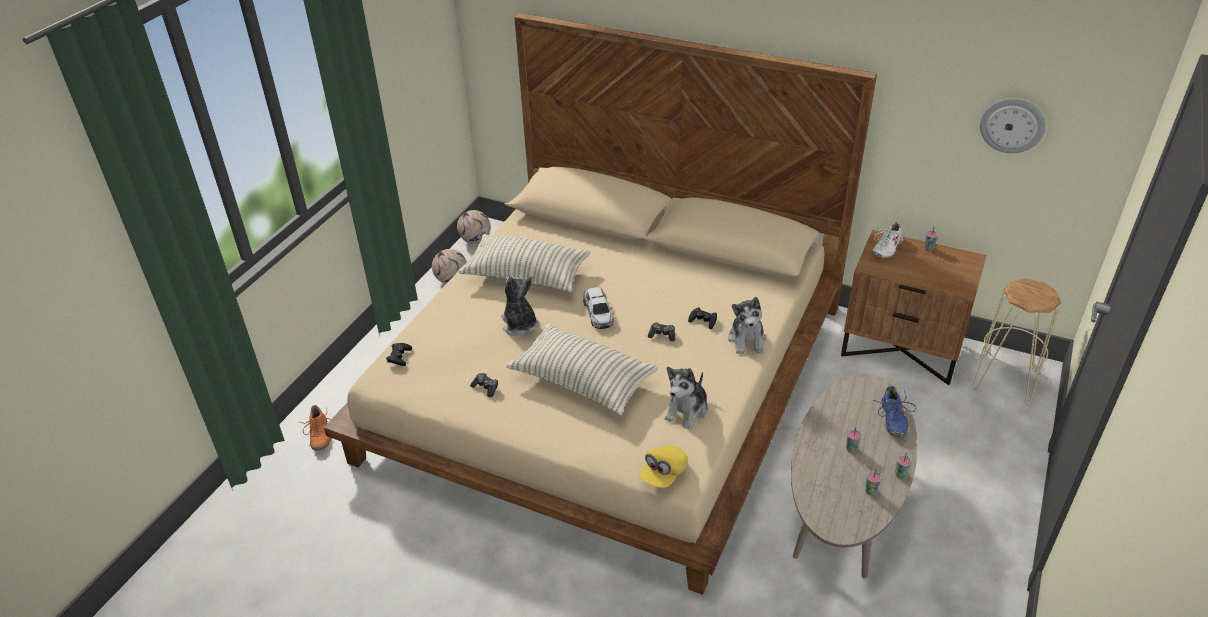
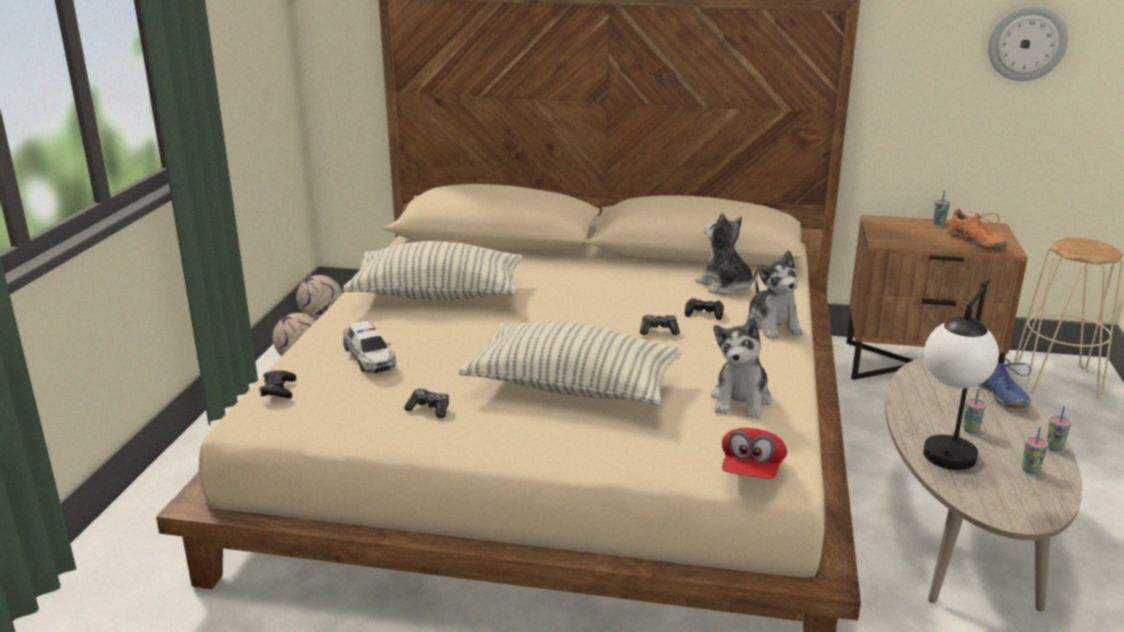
camera: 15 degrees left, 15 degrees down
(319, 435) = (135, 556): orange shoe -> orange shoe (975, 242)
(520, 325) = (451, 340): plush toy -> plush toy (725, 286)
(598, 313) = (558, 319): toy car -> toy car (370, 357)
(663, 474) = (751, 471): yellow cap -> red cap
(813, 478) = (944, 466): none -> table lamp
(886, 248) = (890, 227): white shoe -> none

